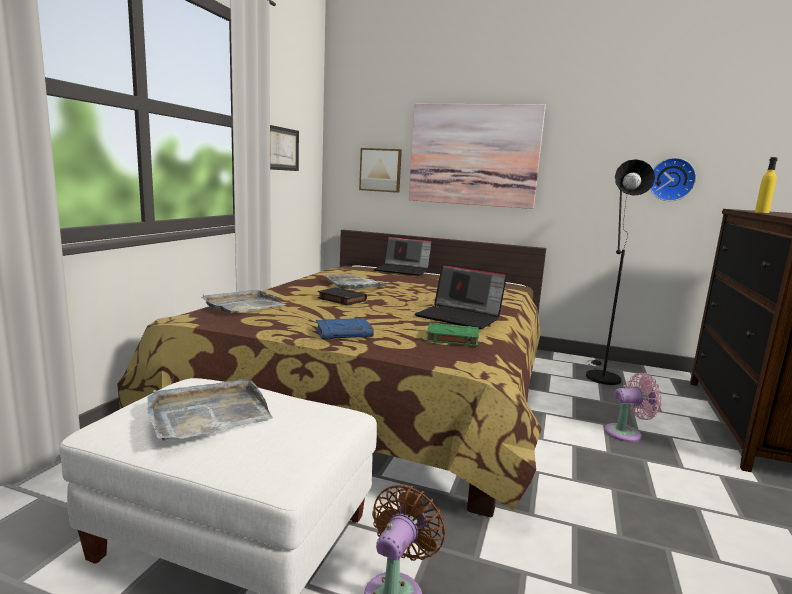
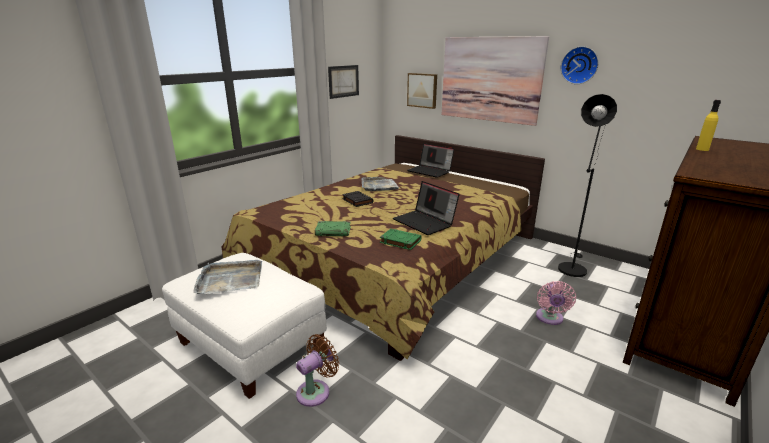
camera: 20 degrees right, 10 degrees up
(243, 305) = (291, 203): grey tray -> none
(344, 333) = (333, 231): blue book -> green book
(626, 433) = (549, 318): pink fan -> pink fan turned 90 degrees clockwise
(671, 179) = (657, 104): wall clock -> wall clock (579, 65)

